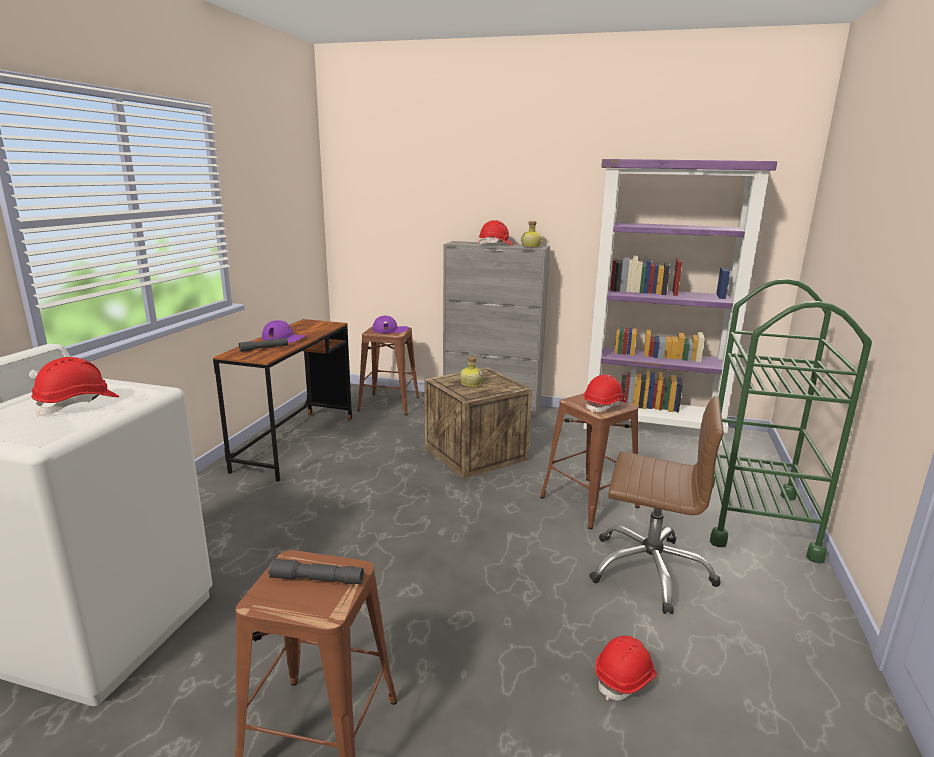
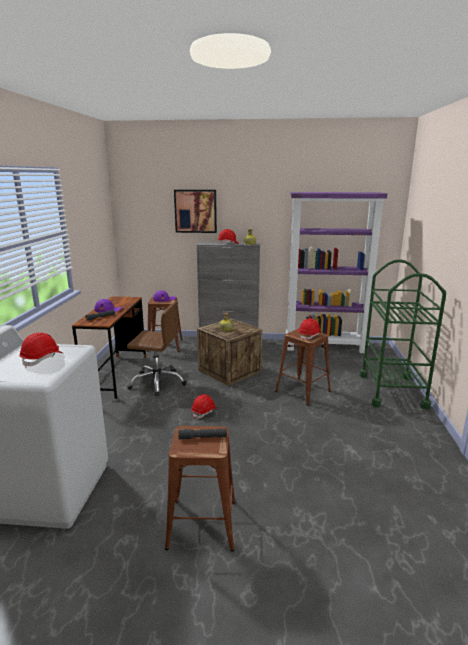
camera: 10 degrees left, 0 degrees up
(448, 190) = (195, 211): none -> picture
(625, 679) = (346, 475): red hard hat -> red hard hat (204, 412)
(650, 570) = (344, 422): brown office chair -> brown office chair (157, 382)

